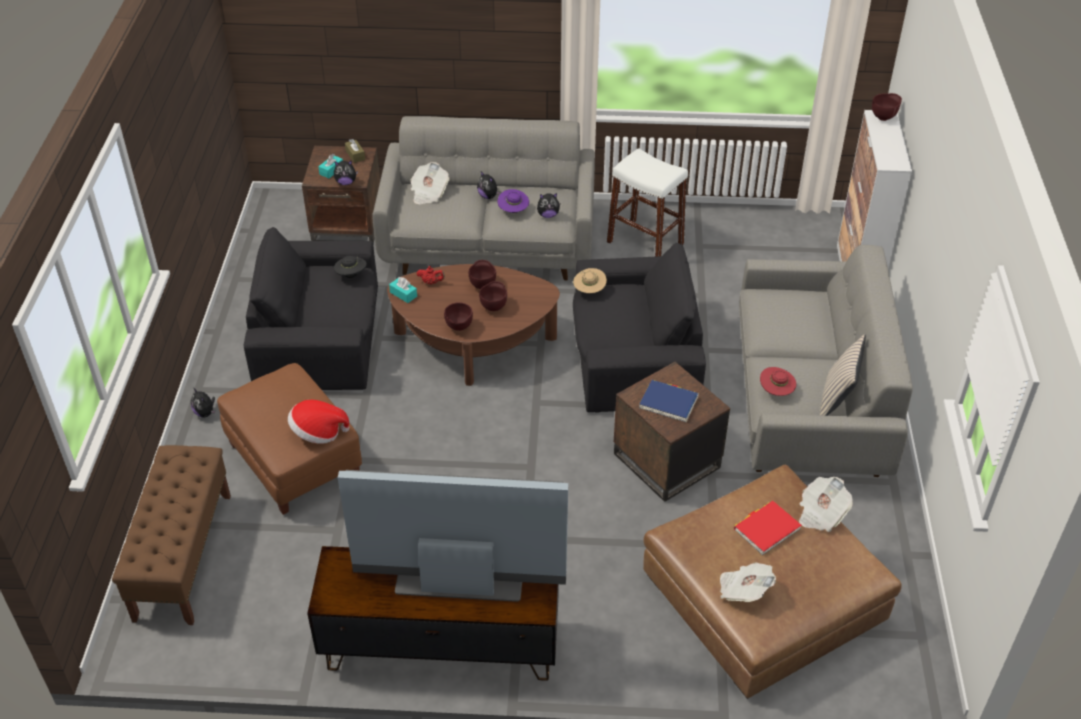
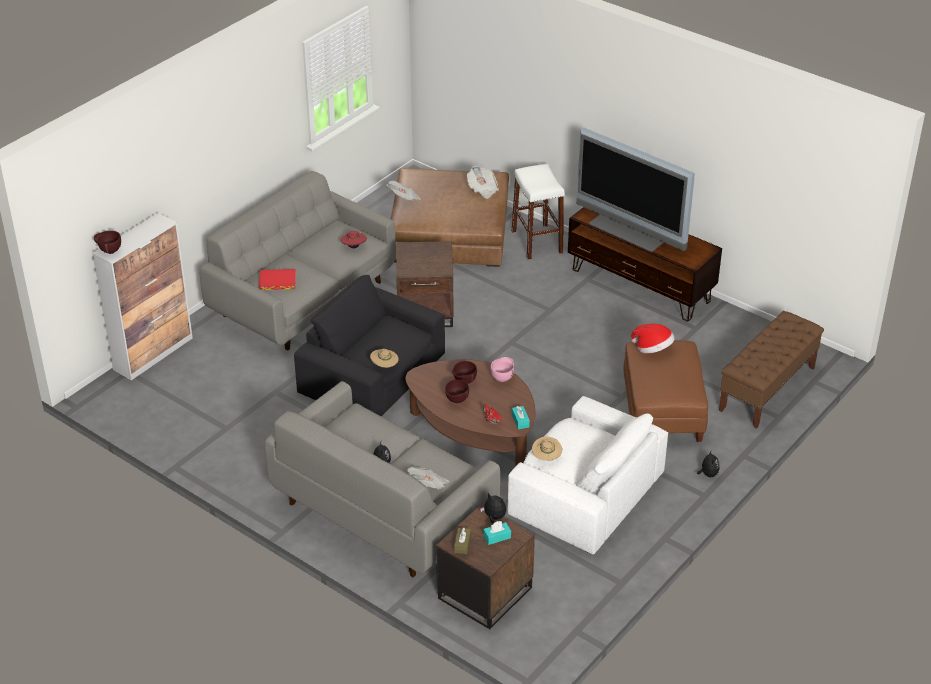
camera: 145 degrees left, 5 degrees down
(320, 337) = (585, 494): black armchair -> white armchair
(351, 275) = (546, 457): black hat -> beige hat
(459, 328) = (502, 378): brown bowl -> pink bowl
(513, 211) = (378, 436): purple hat -> none
(548, 215) = (356, 420): plush toy -> none
(645, 243) = (262, 450): white stool -> white stool (537, 241)
(668, 402) = (428, 259): blue book -> none
(767, 529) = (440, 203): red book -> red book (277, 281)
(837, 400) = (326, 230): beige pillow -> none

